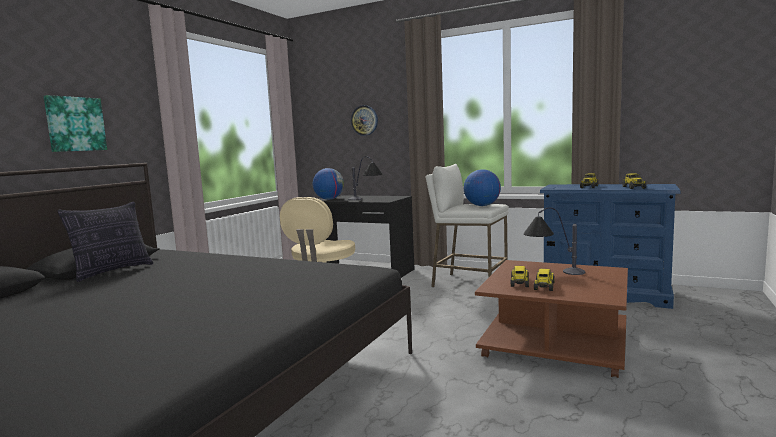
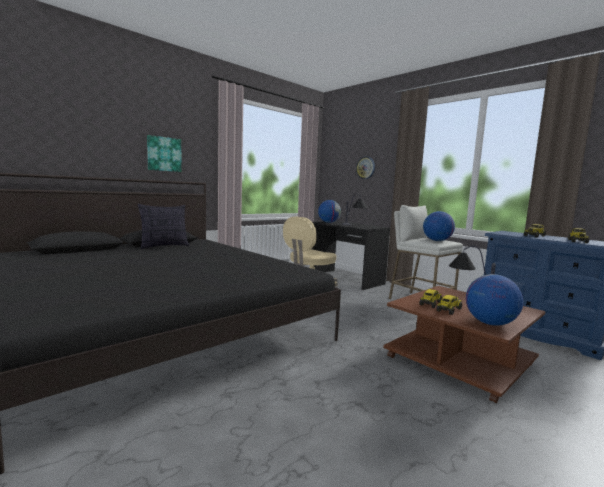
camera: 20 degrees right, 0 degrees up
(594, 292) = (490, 323): none -> globe

